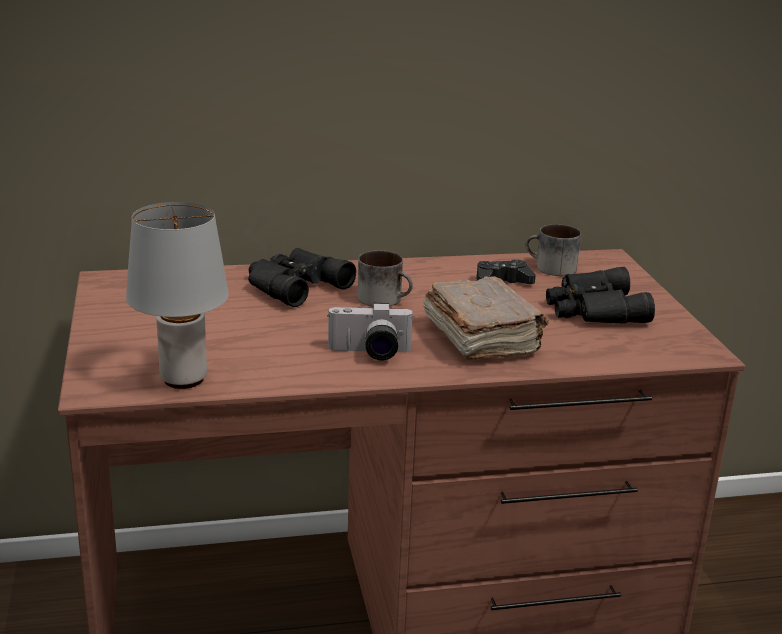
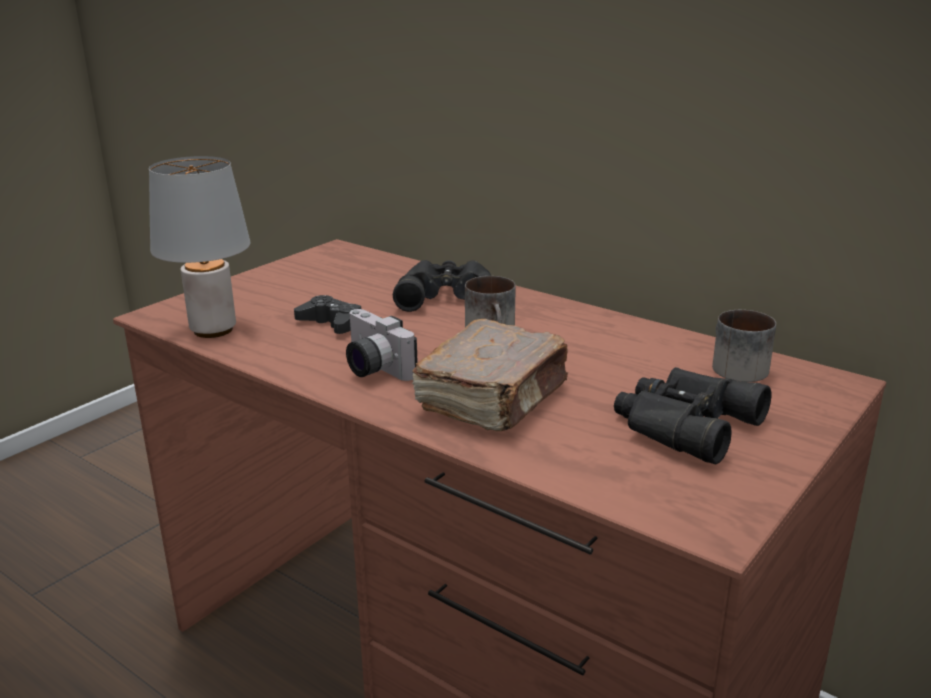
camera: 50 degrees right, 0 degrees up
(502, 281) = (645, 359): black game controller -> black game controller (331, 323)

